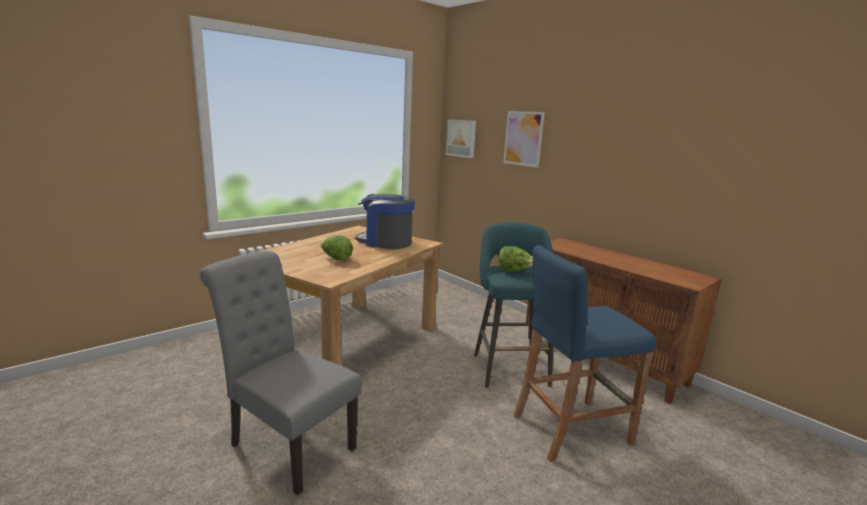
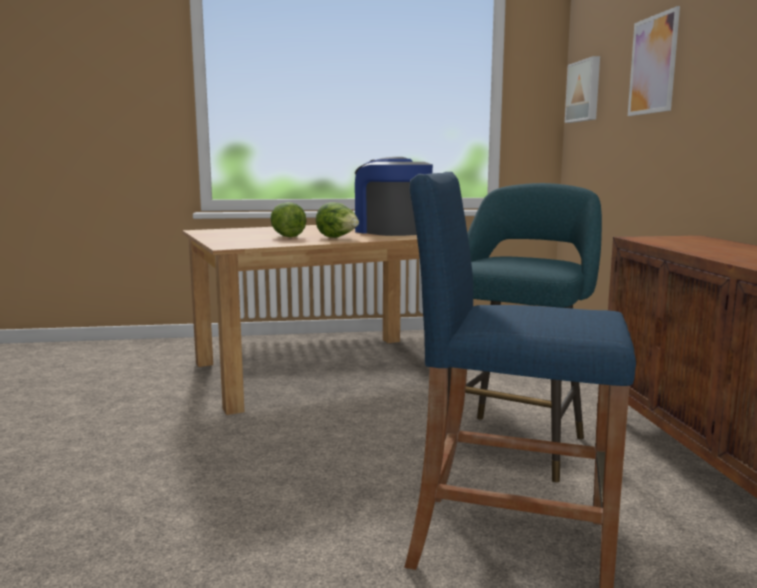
camera: 35 degrees right, 5 degrees down
(287, 444) = (117, 441): grey chair -> none
(514, 271) = (510, 259): lettuce -> lettuce (338, 238)

